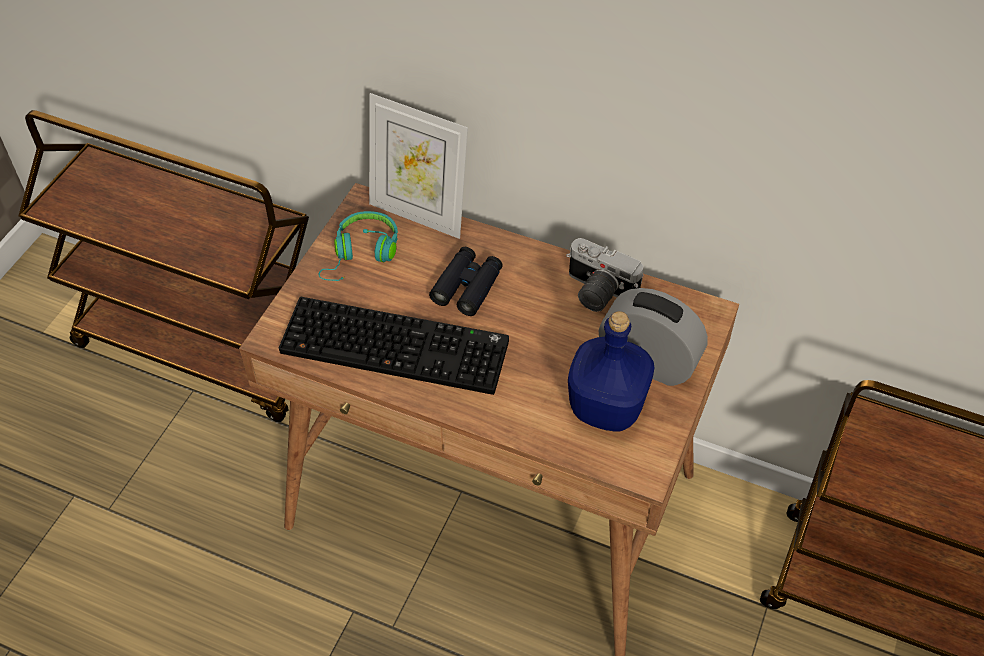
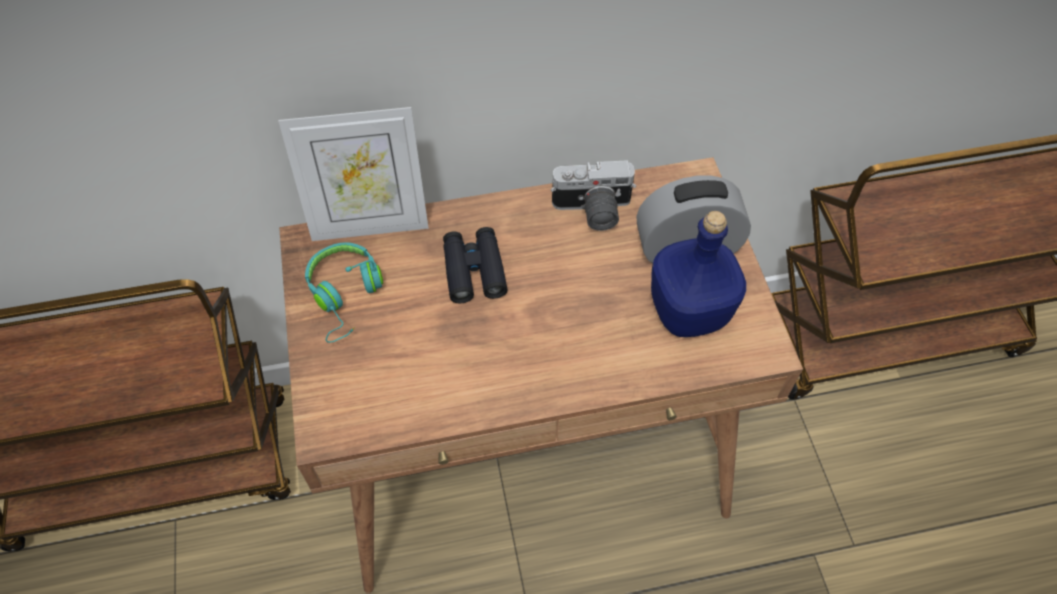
camera: 35 degrees left, 5 degrees up
(398, 345) = (456, 365): keyboard -> none

